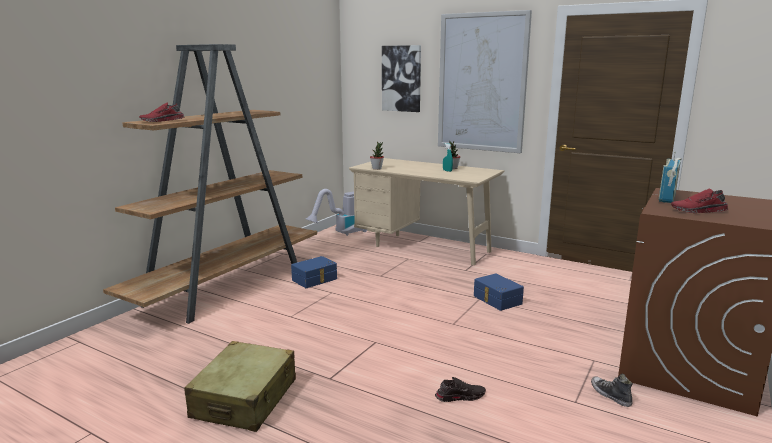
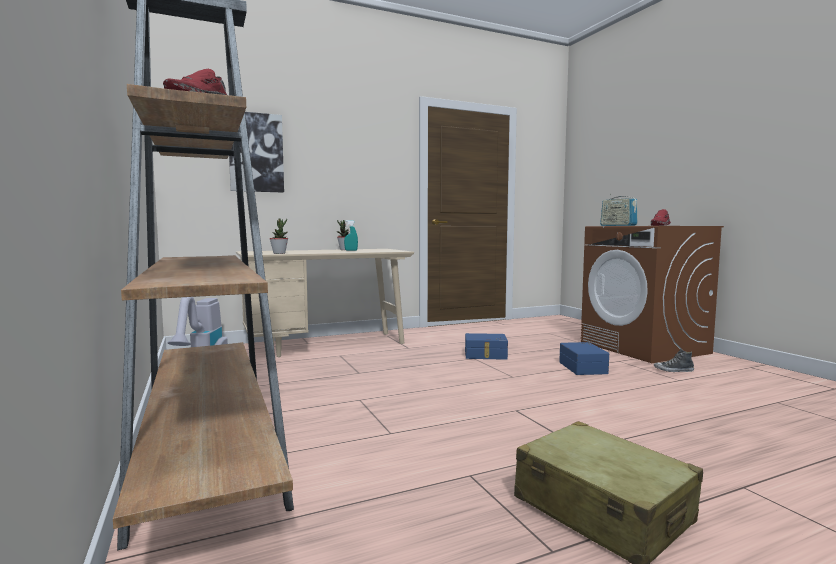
camera: 55 degrees left, 10 degrees down
(315, 280) = (306, 398): blue storage box -> blue storage box (584, 367)
(460, 396) = (654, 407): black shoe -> none
(482, 83) = (355, 161): picture -> none

